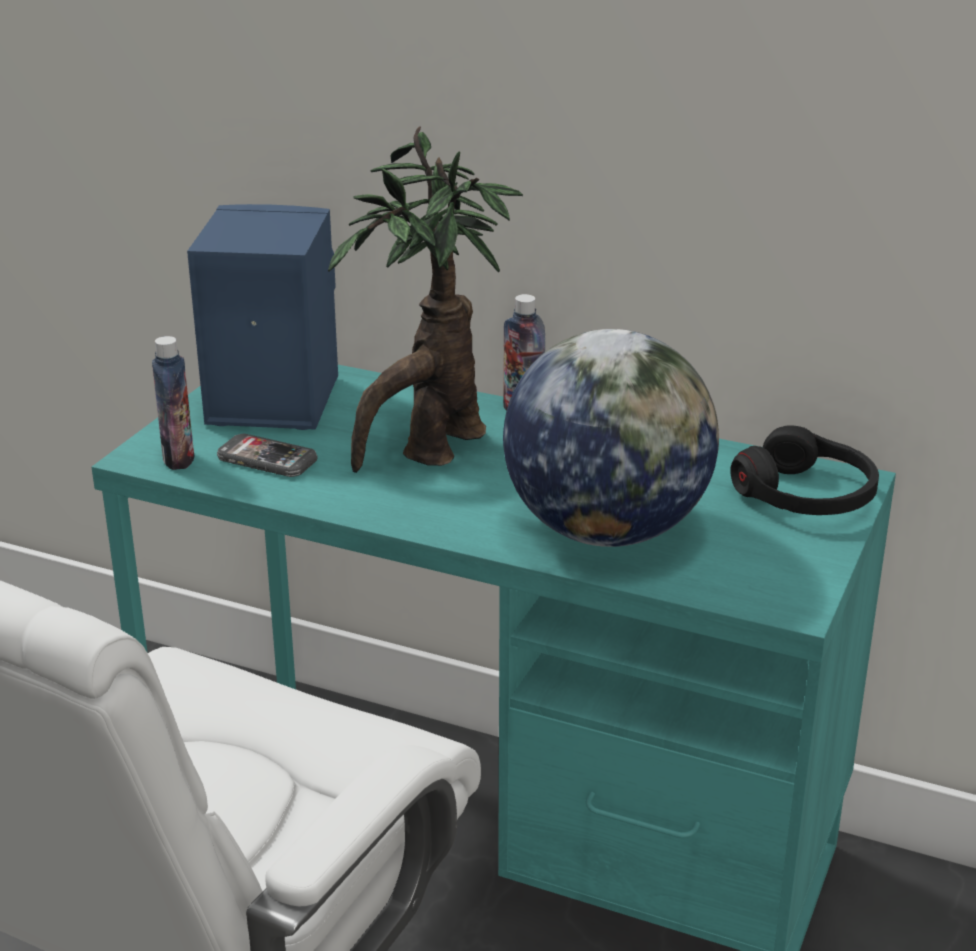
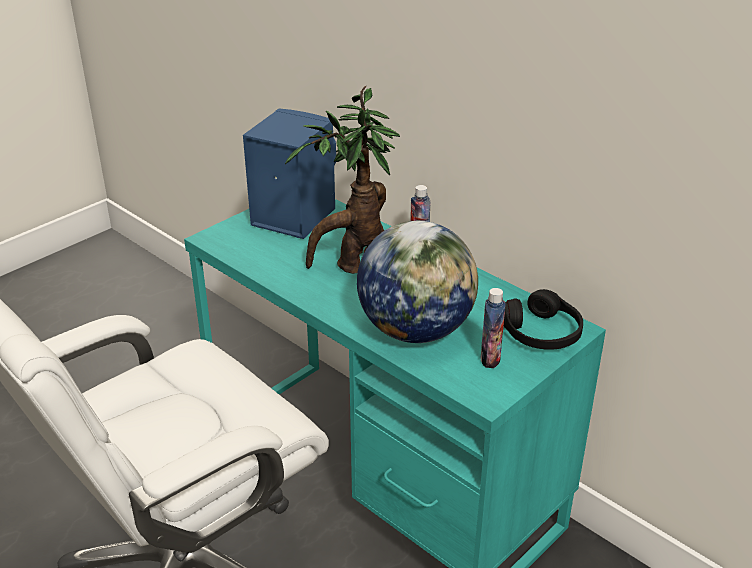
camera: 20 degrees right, 5 degrees up
(178, 458) = (227, 242): bottle -> bottle (490, 359)
(267, 459) = (269, 251): phone -> none

